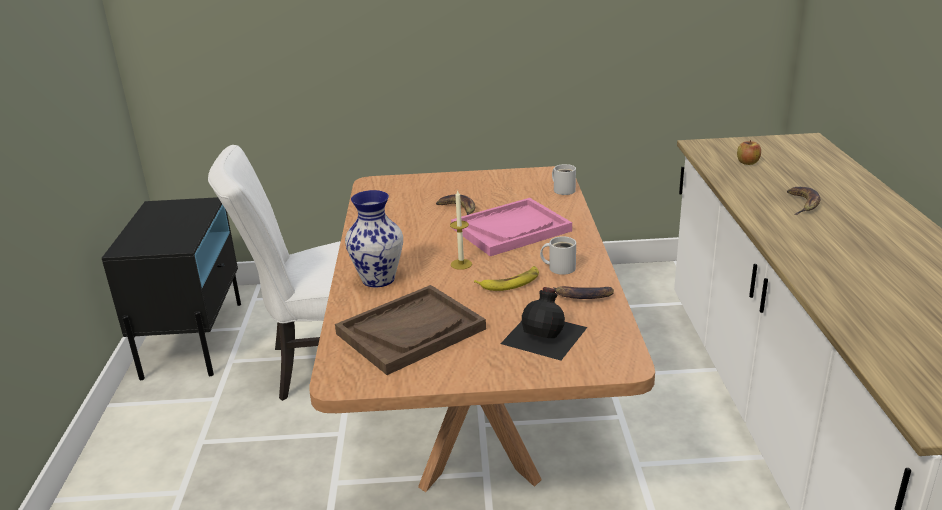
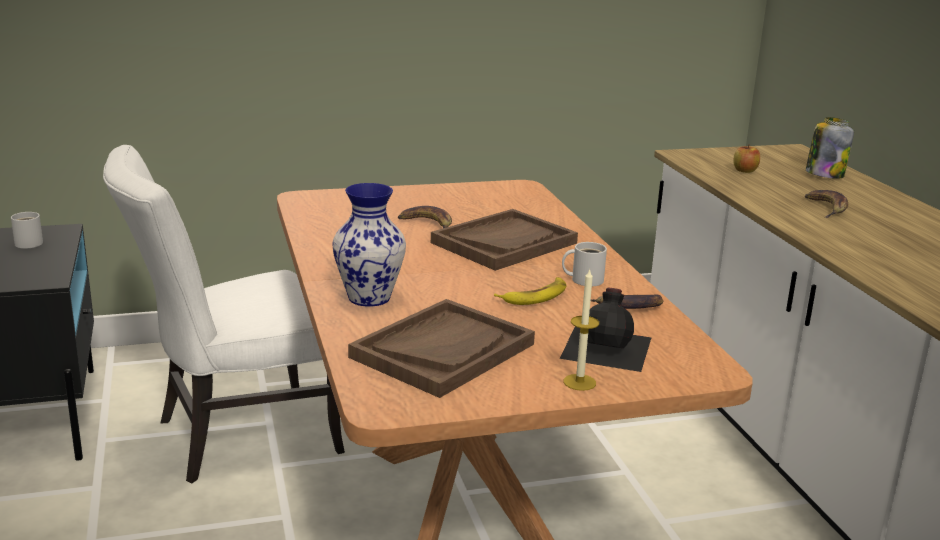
camera: 15 degrees left, 5 degrees down
(461, 264) = (464, 279): candle -> candle (579, 382)
(511, 229) = (504, 243): pink tray -> brown tray
(563, 190) = (543, 202): white mug -> white mug (28, 242)
(822, 167) = (824, 174): none -> jar

